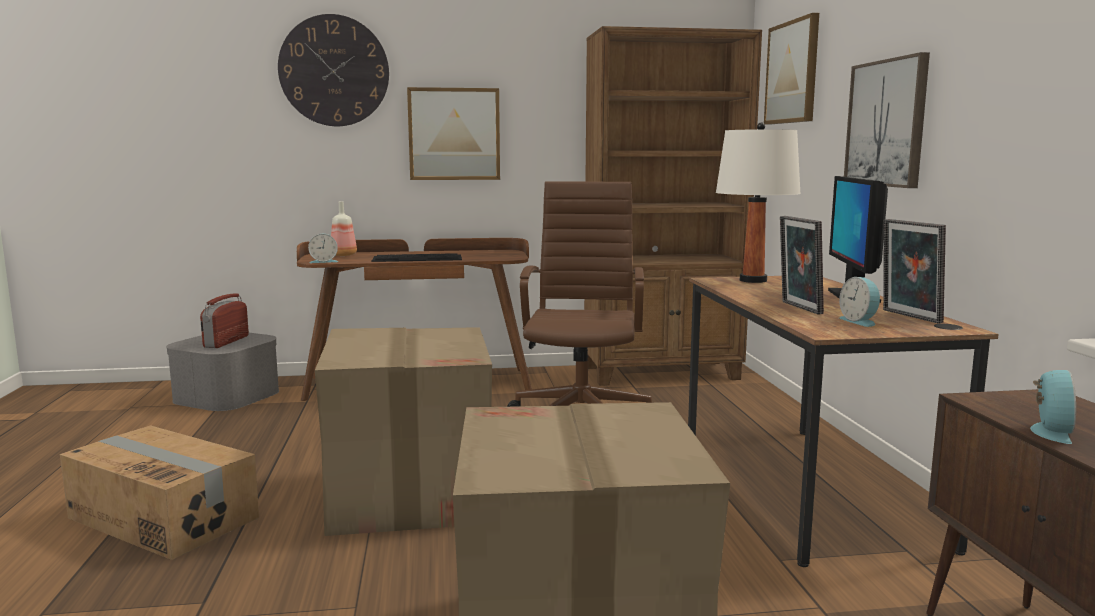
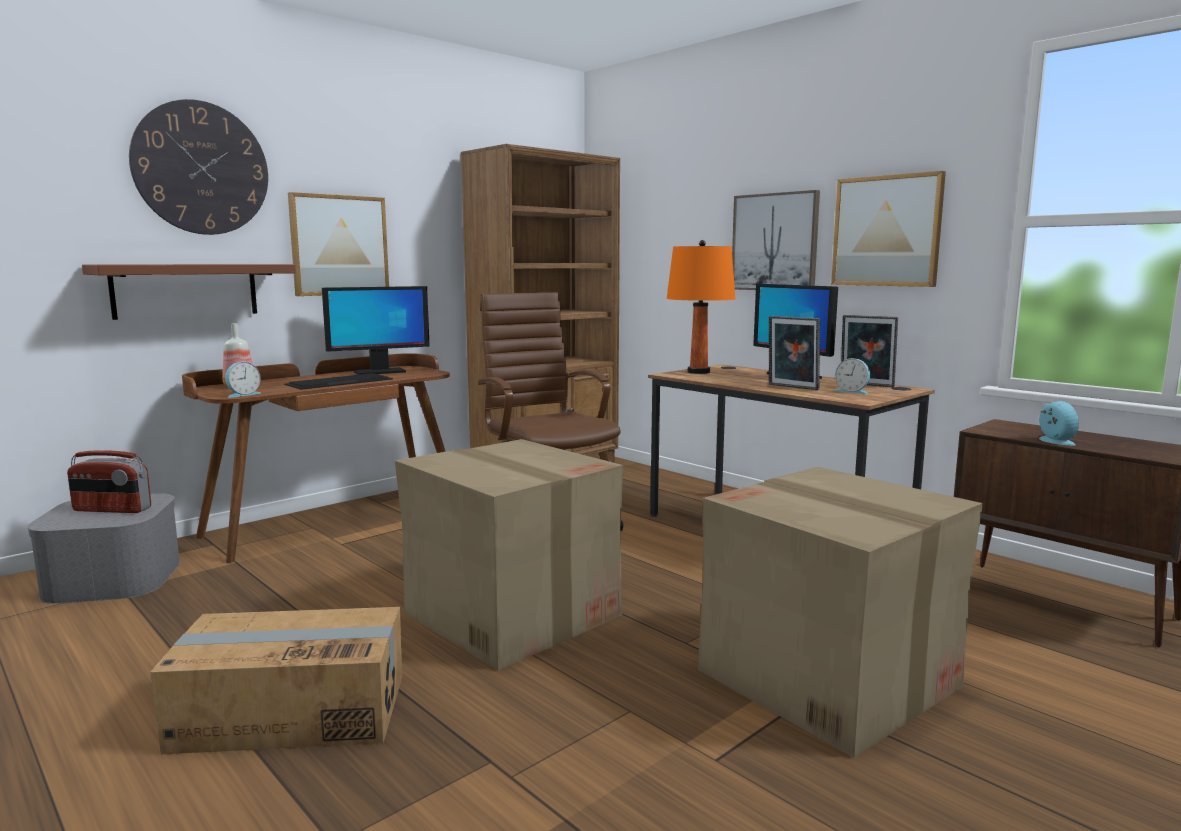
camera: 35 degrees left, 0 degrees up
(226, 342) = (111, 510): radio -> radio turned 60 degrees counterclockwise
(317, 173) = (186, 290): none -> brown shelf
(472, 253) = (379, 372): none -> monitor
(753, 280) = (698, 372): white table lamp -> orange table lamp
(793, 72) = (649, 196): picture -> picture (887, 231)

